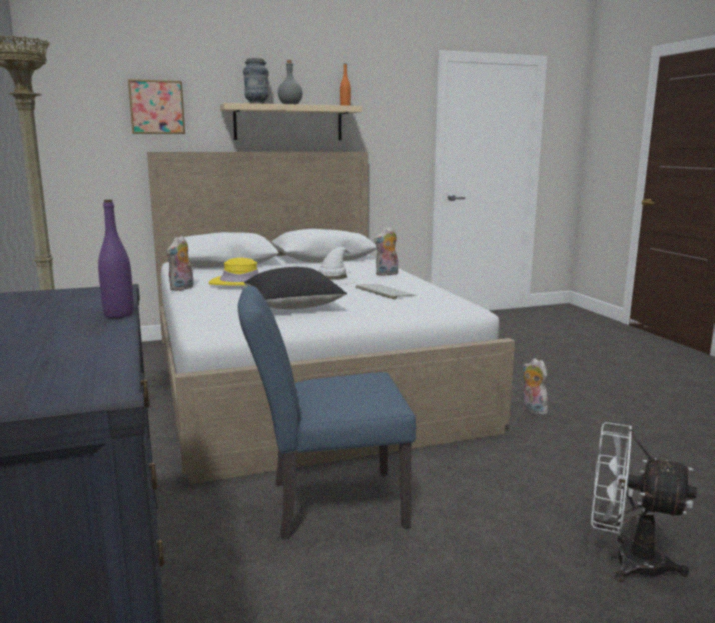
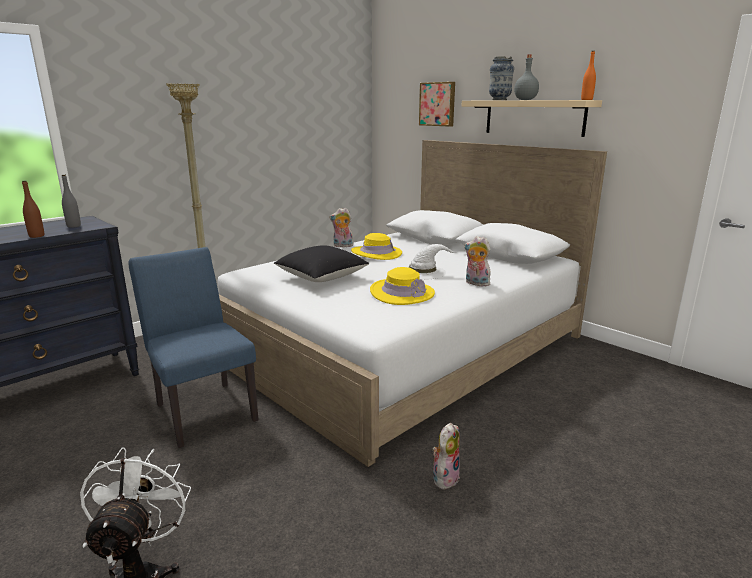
camera: 65 degrees right, 5 degrees up
(73, 300) = (74, 226): none -> grey bottle
(119, 315) = (36, 236): purple bottle -> brown bottle
(383, 292) = (402, 293): keyboard -> yellow hat

